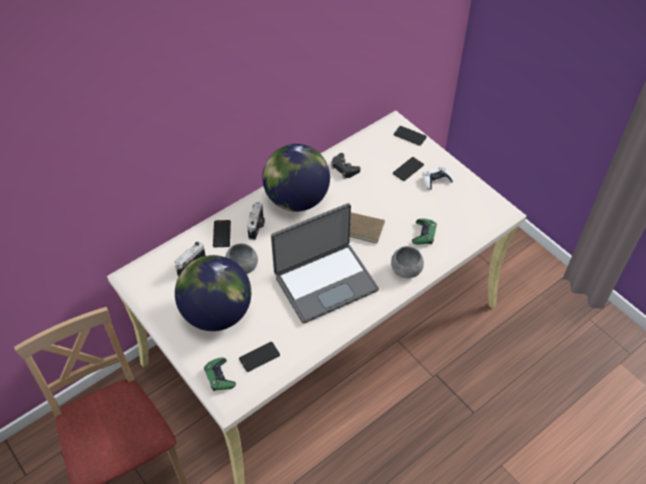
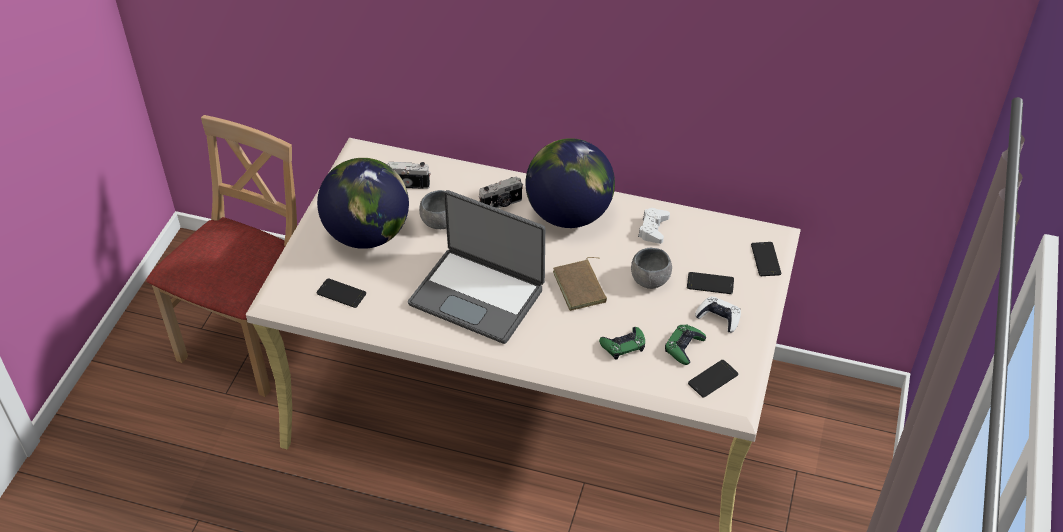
camera: 55 degrees right, 5 degrees down
(219, 377) = (295, 277): green game controller -> green game controller (684, 347)
(222, 234) = (468, 183): phone -> phone (713, 379)
(344, 168) = (653, 229): black game controller -> white game controller
(406, 270) = (555, 354): grey bowl -> grey bowl (650, 279)

